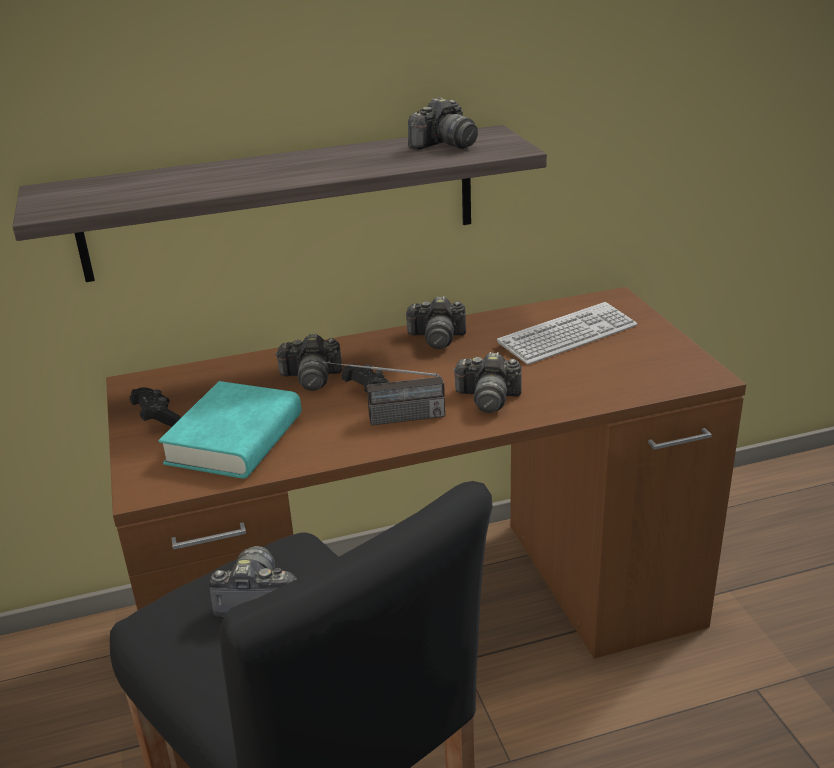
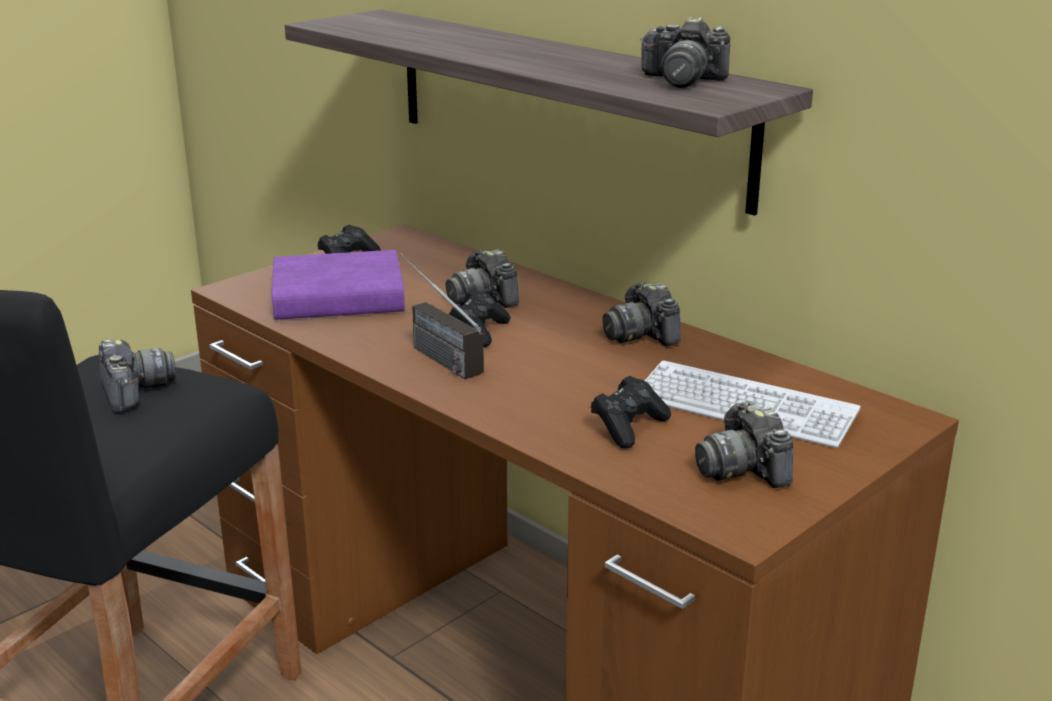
camera: 60 degrees right, 5 degrees down
(235, 439) = (338, 298): turquoise book -> purple book
(488, 398) = (526, 393): camera -> camera (743, 469)
(565, 376) = (629, 427): none -> black game controller

